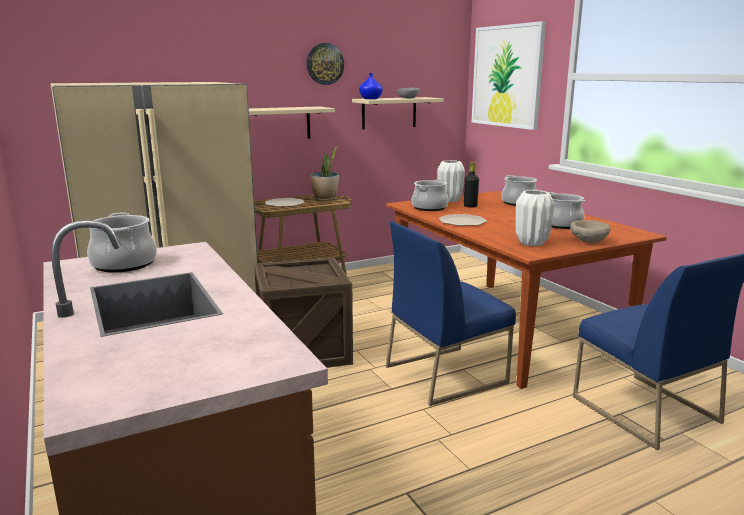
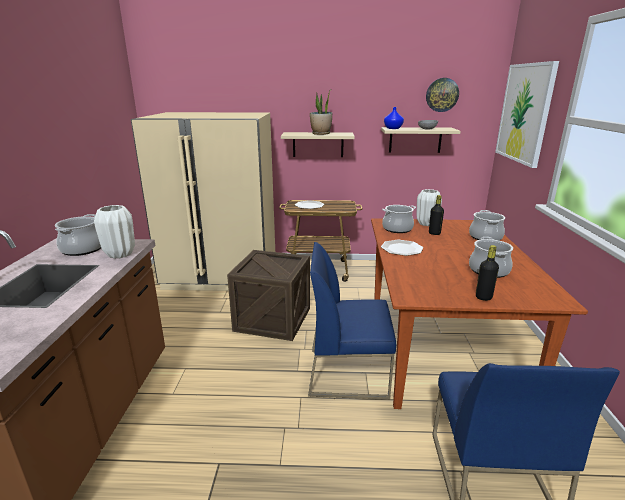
camera: 30 degrees right, 5 degrees up
(324, 64) = (359, 98): wall clock -> wall clock (442, 95)
(325, 199) = (342, 205): potted plant -> potted plant (321, 134)
(532, 243) = (426, 286): white vase -> white vase (120, 254)
(587, 242) = (483, 297): beige bowl -> black bottle

